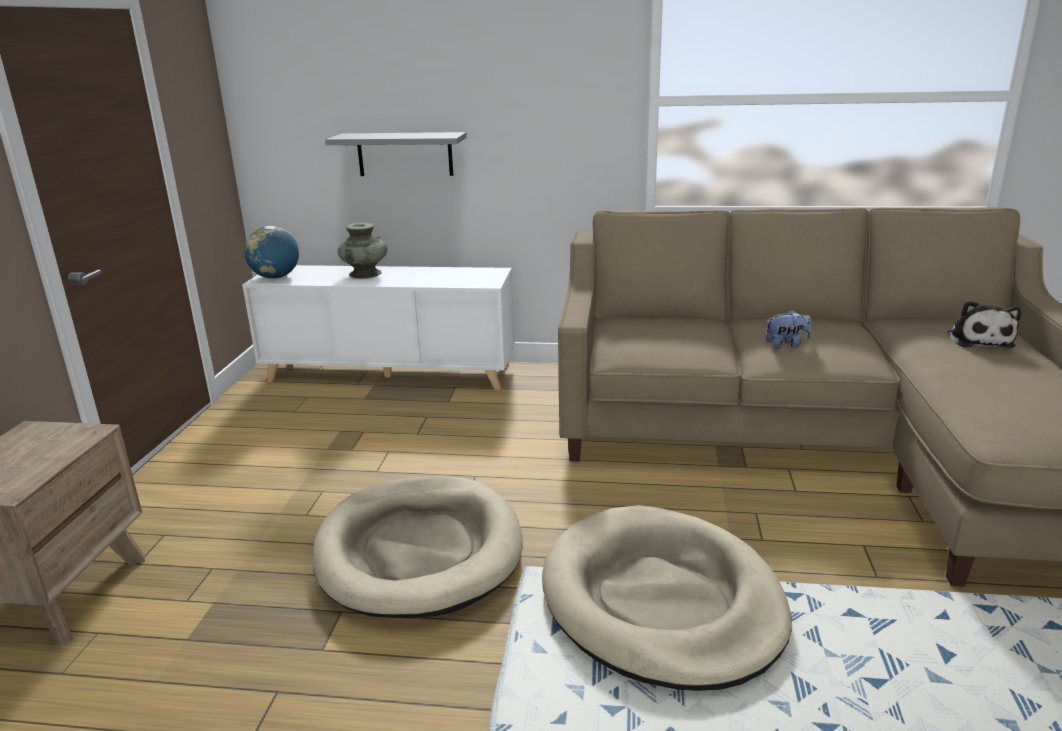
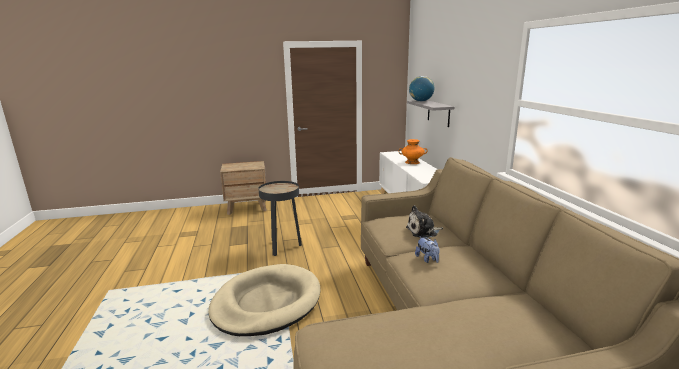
camera: 70 degrees right, 5 degrees down
(275, 277) = (392, 153): globe -> globe (421, 101)
(365, 274) = (412, 162): turquoise vase -> orange vase
(419, 551) = (283, 247): beige dog bed -> black side table
(979, 340) = (505, 333): plush toy -> plush toy (423, 231)

